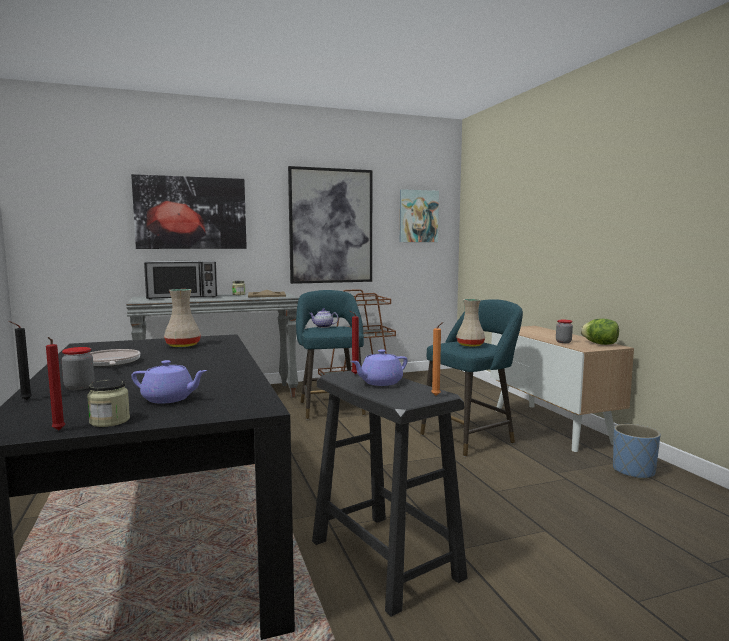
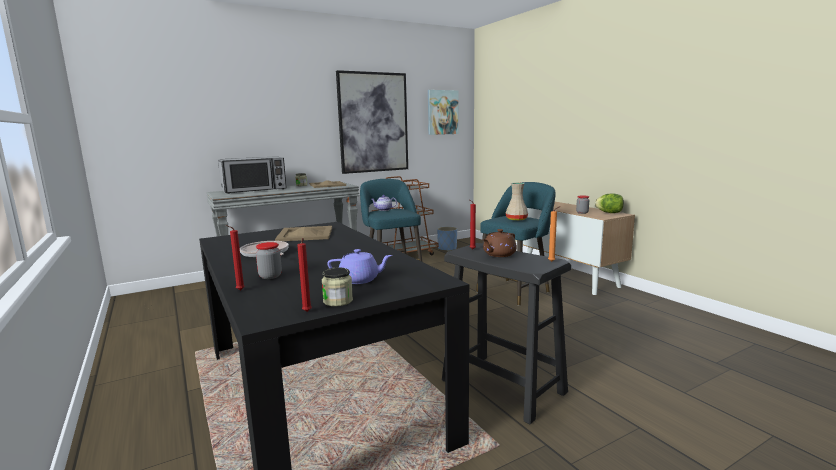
camera: 10 degrees left, 5 degrees up
(24, 400) = (239, 290): black candle -> red candle
(182, 345) = (305, 234): beige vase -> beige tray
(191, 213) = (254, 114): picture -> none
(380, 382) = (498, 254): purple teapot -> brown teapot
(633, 471) = (641, 305): blue planter -> blue planter (447, 248)

